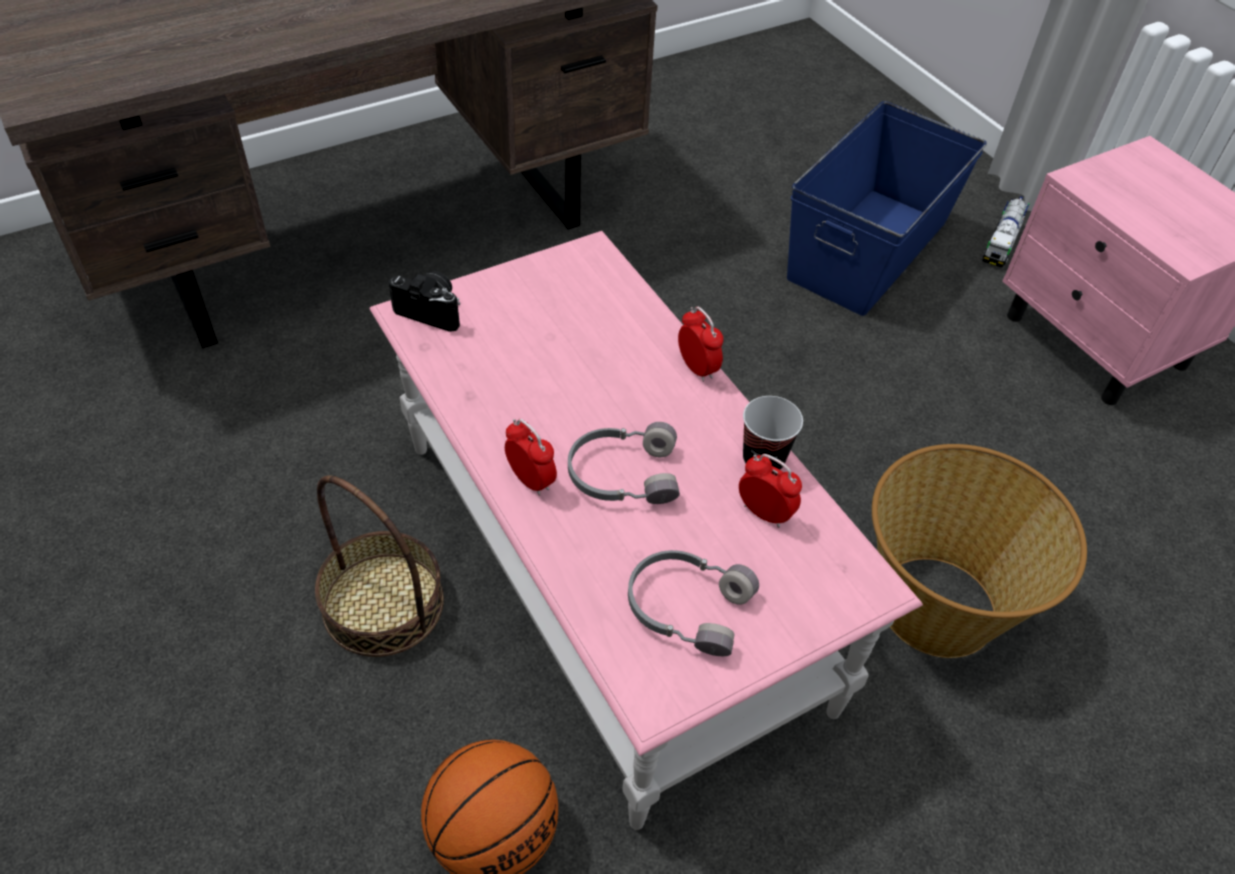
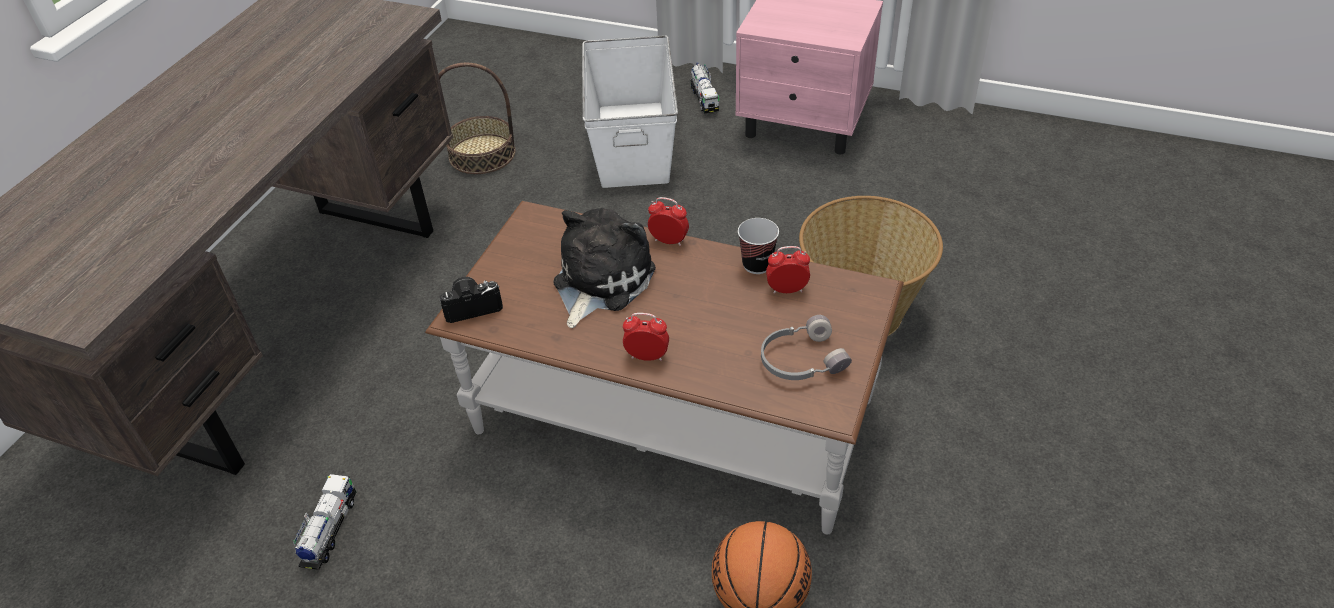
camera: 35 degrees left, 5 degrees down
(215, 452) = (329, 530): none -> toy truck
(383, 603) = (556, 532): basket -> basket (482, 154)
(577, 365) = (599, 281): none -> plush toy
(608, 570) = (672, 416): pink coffee table -> brown coffee table
(622, 473) = (692, 320): grey headphones -> none
(869, 249) = (633, 142): blue storage box -> white storage box

